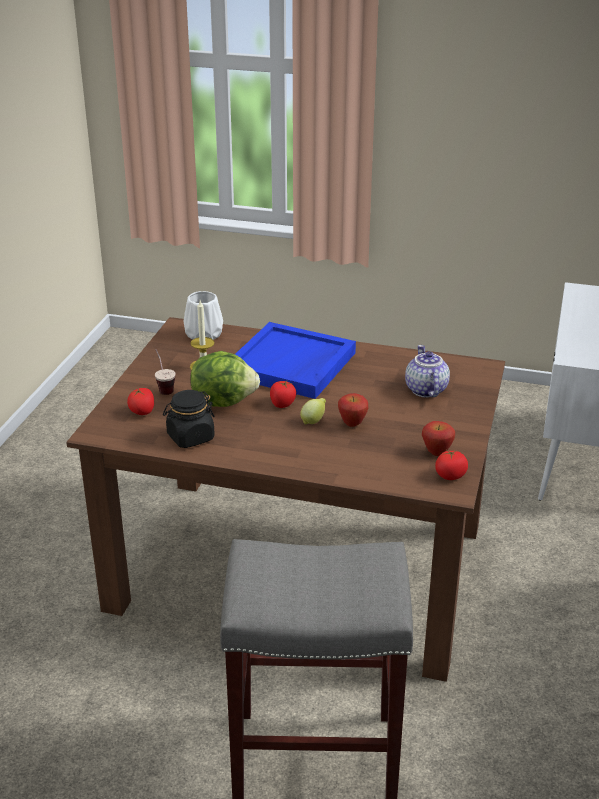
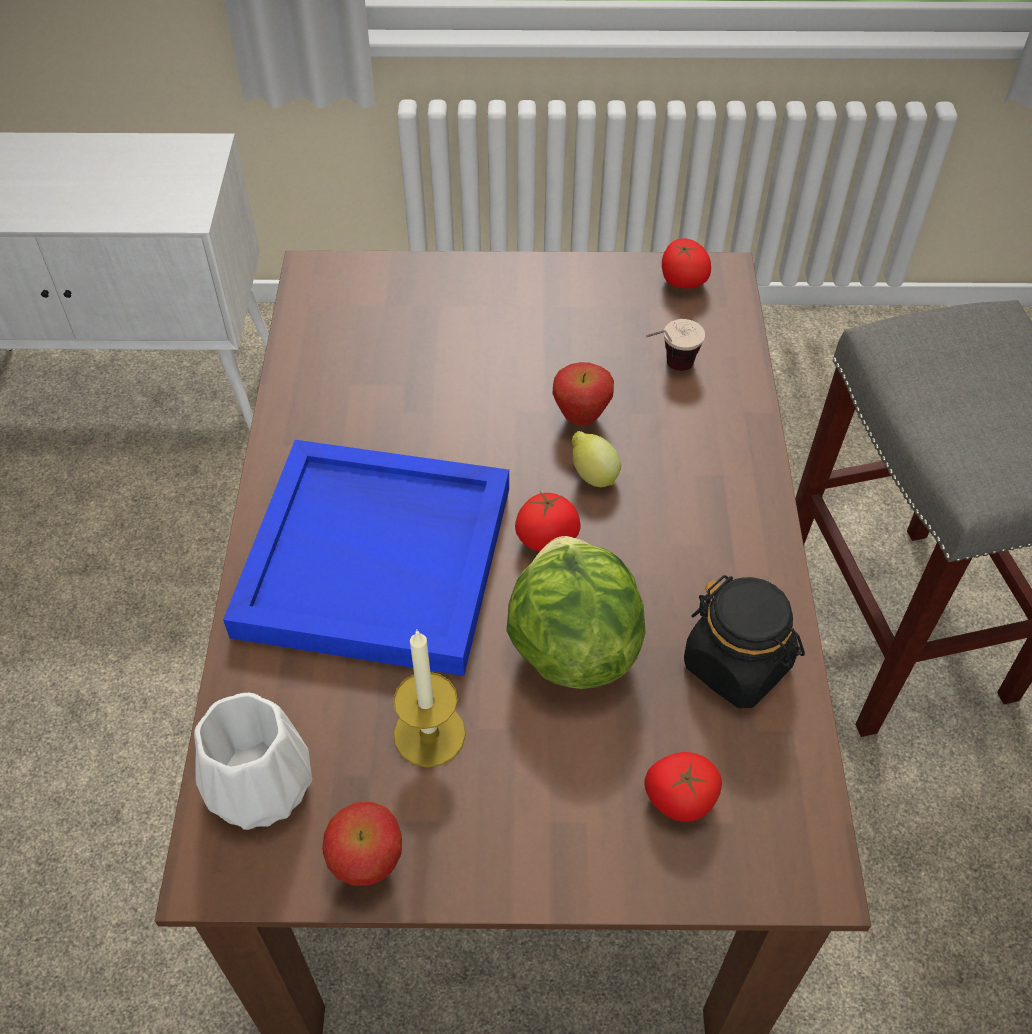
camera: 105 degrees left, 20 degrees up
(163, 387) = (555, 791): cup -> cup (667, 369)
(425, 390) = (424, 338): teapot -> none
(436, 453) = (625, 302): apple -> apple (368, 866)

